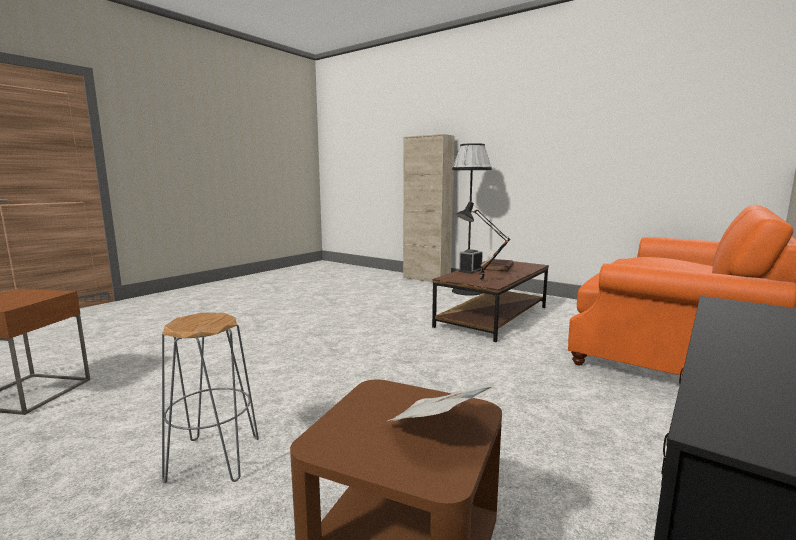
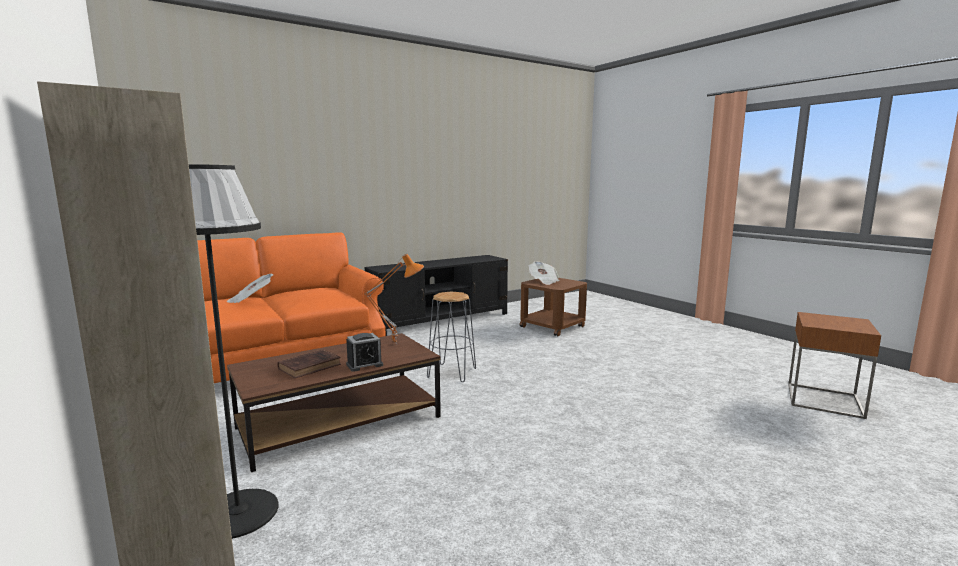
camera: 160 degrees left, 0 degrees up
(213, 459) = (632, 351): grey stool -> grey stool (452, 372)
(481, 281) = (396, 343): black table lamp -> orange table lamp
(656, 262) = (251, 300): none -> newspaper

